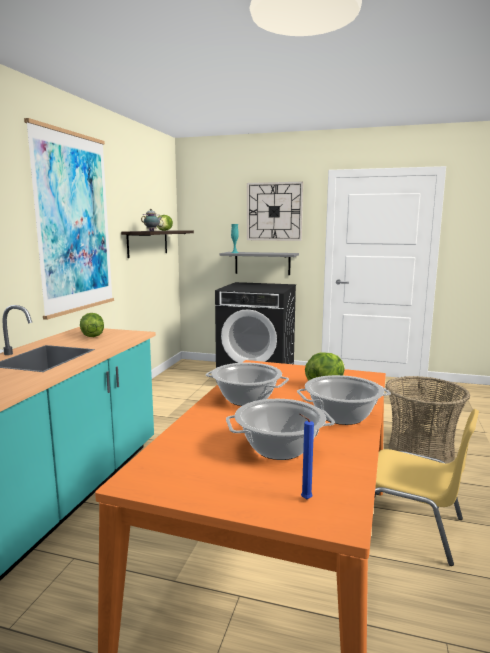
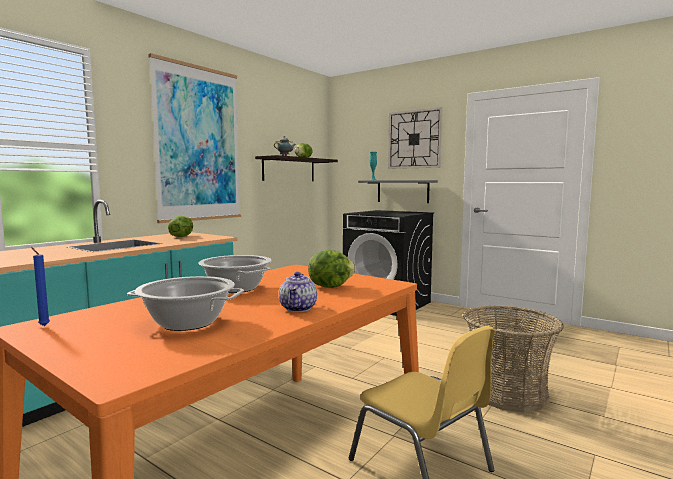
camera: 20 degrees right, 5 degrees down
(304, 499) = (126, 359): blue candle -> blue candle (43, 325)
(342, 416) = (298, 308): cooking pot -> teapot

